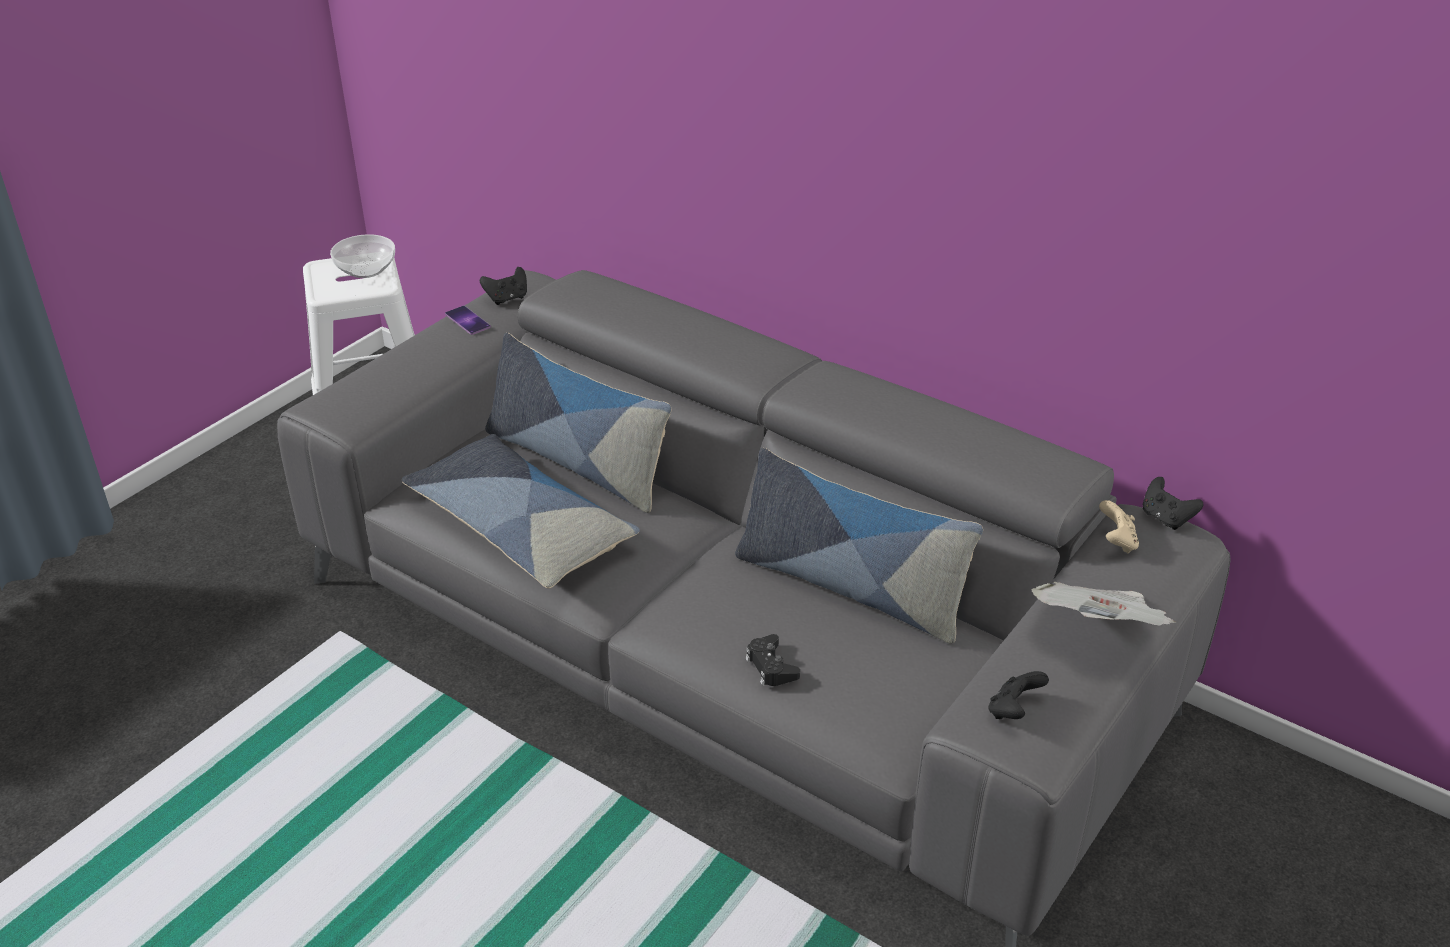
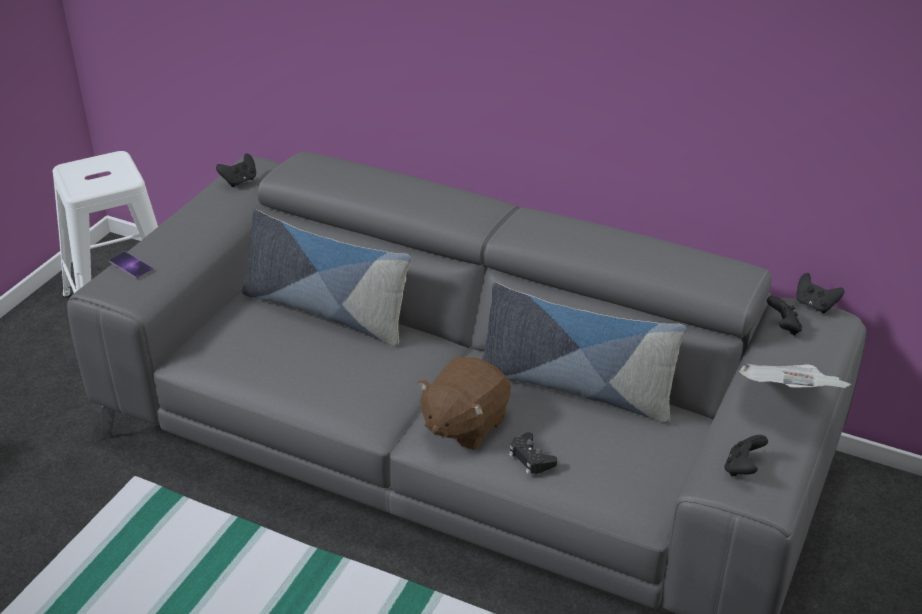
camera: 10 degrees left, 0 degrees up
(366, 269) = (109, 167): bowl -> none
(467, 320) = (211, 202): phone -> phone (131, 265)
(520, 527) = (294, 369): pillow -> none
(702, 615) = (464, 424): none -> brown plush toy
(1116, 542) = (783, 327): beige game controller -> black game controller

